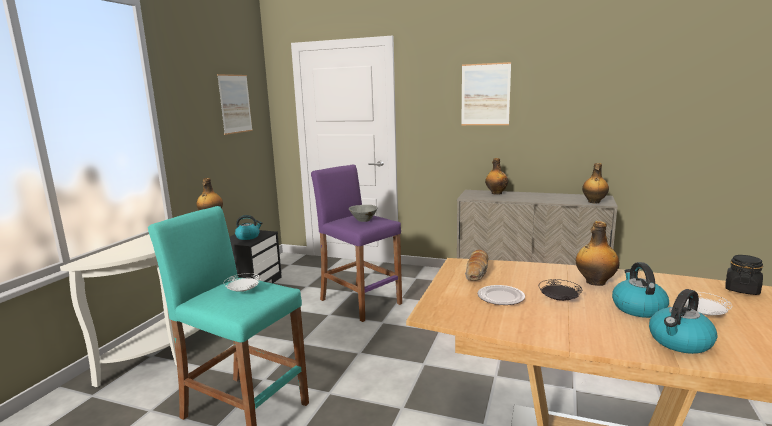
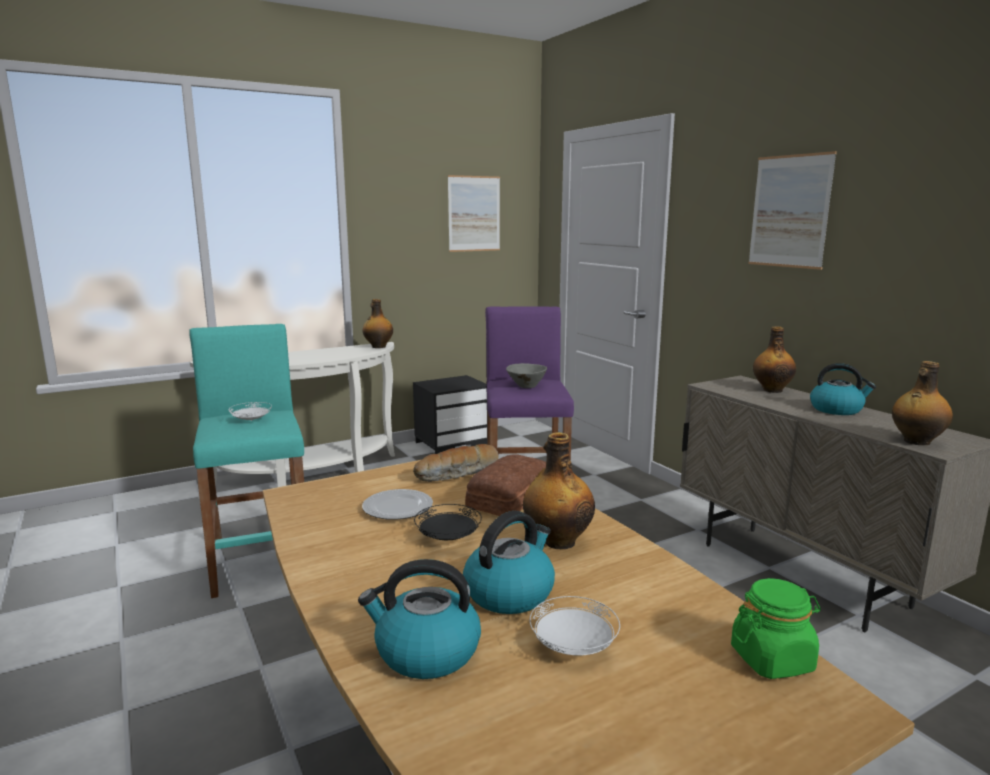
camera: 40 degrees right, 0 degrees up
(248, 237) = (451, 383): kettle -> kettle (837, 409)
(527, 273) = (508, 497): none -> bread
(742, 289) = (772, 659): black jar -> green jar

